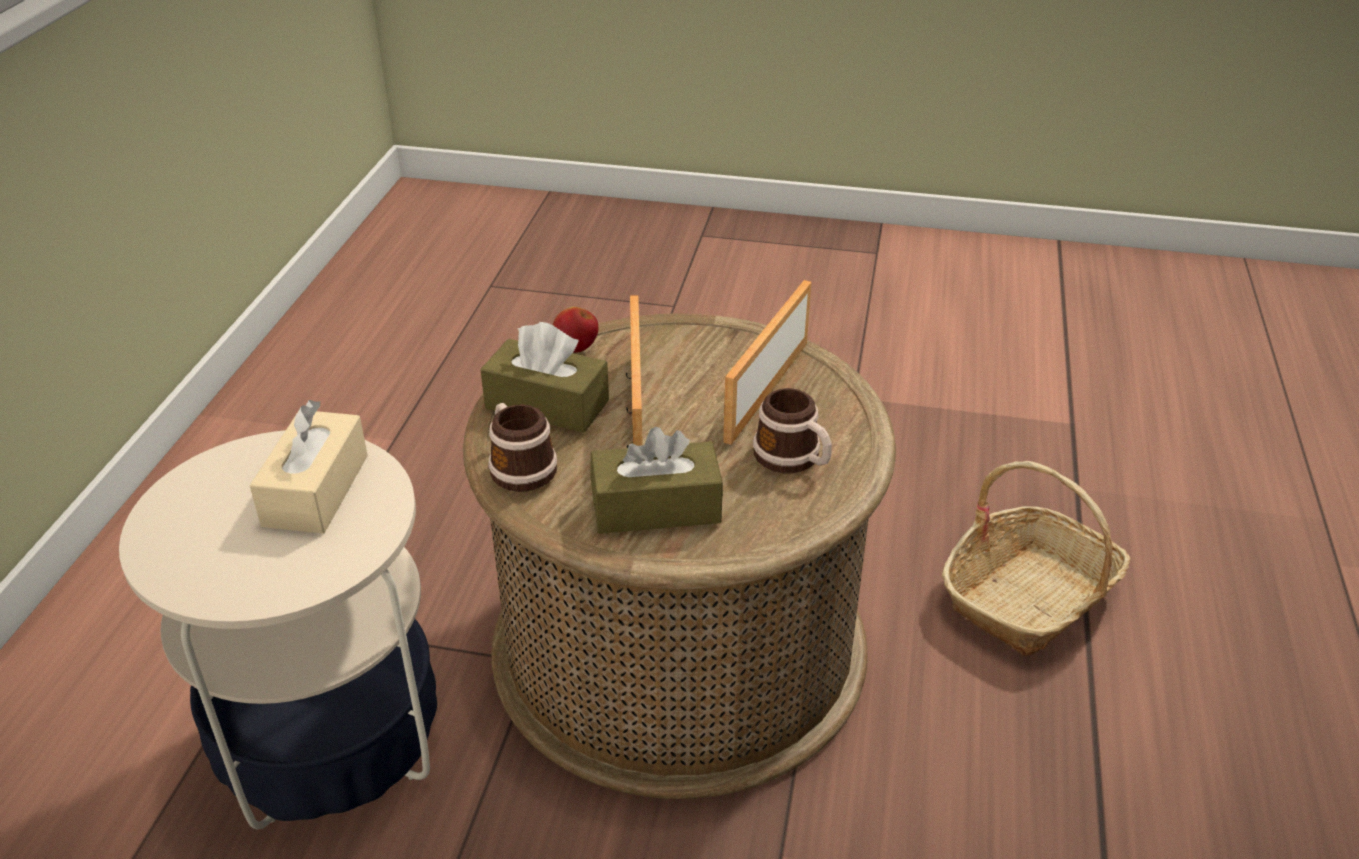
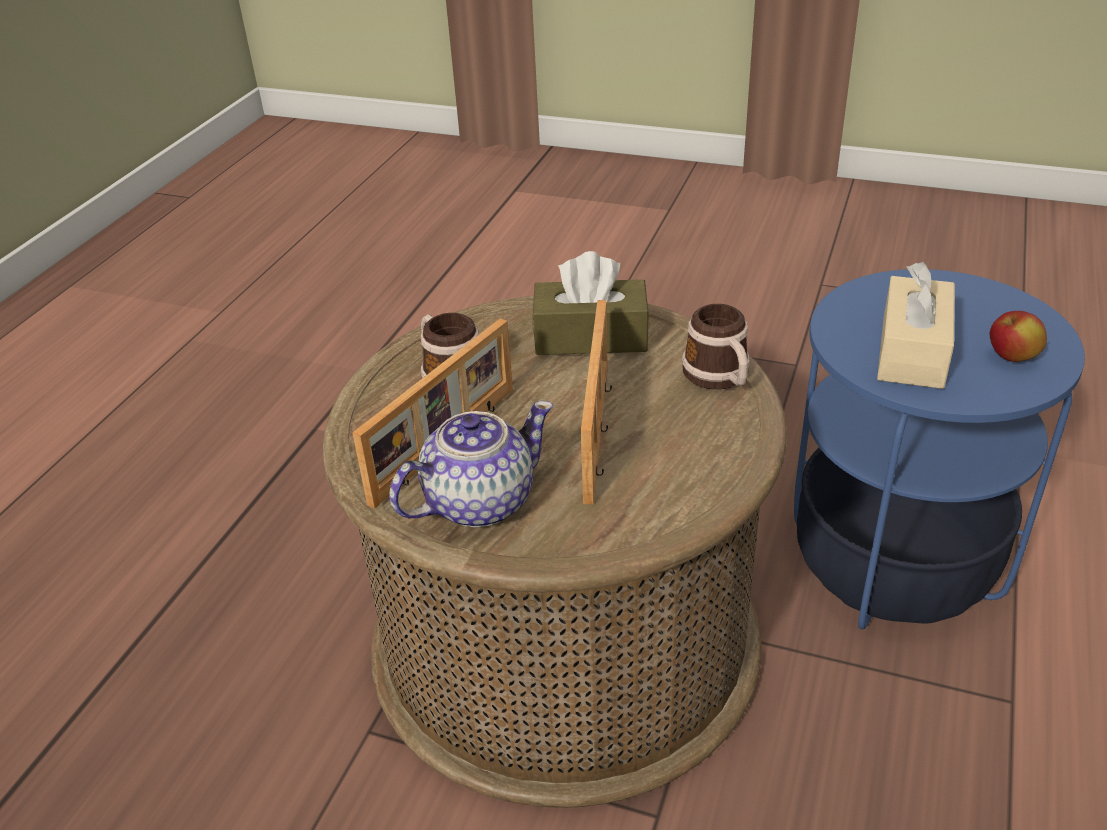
camera: 170 degrees left, 0 degrees up
(332, 746) = (892, 567): beige side table -> blue side table
(547, 404) = (697, 441): brown tissue box -> none
(576, 348) = (665, 518): apple -> apple (1012, 357)
(721, 351) = (477, 502): none -> teapot
(1029, 597) = (182, 658): basket -> none

